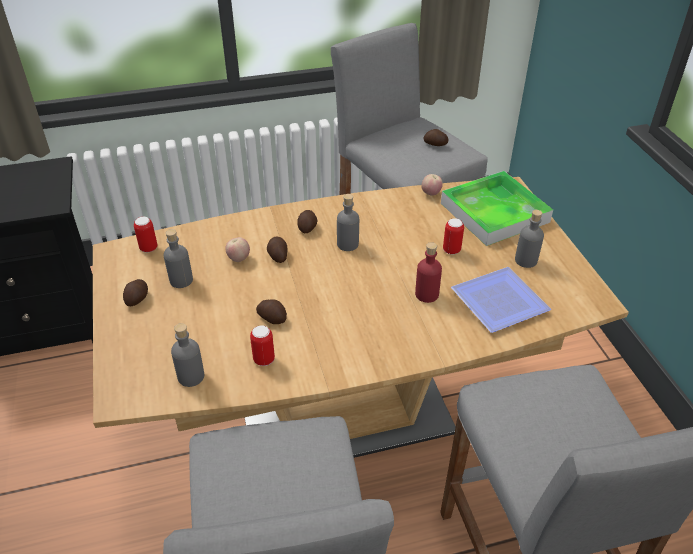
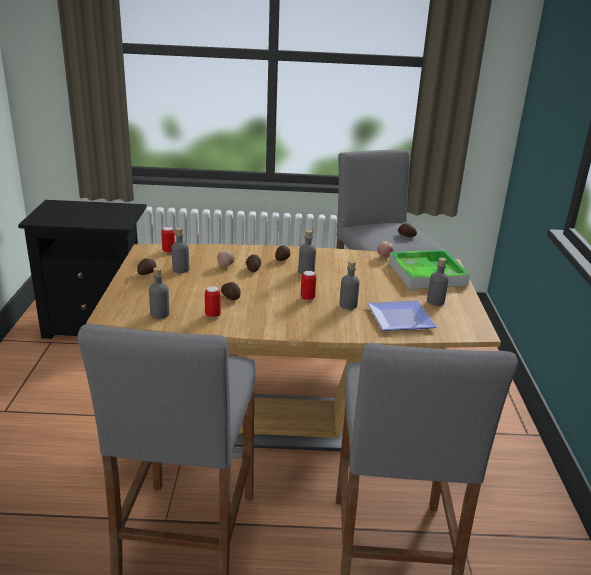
camera: 15 degrees right, 15 degrees down
(426, 294) = (348, 305): red bottle -> grey bottle
(451, 250) = (381, 287): can -> can (307, 298)

